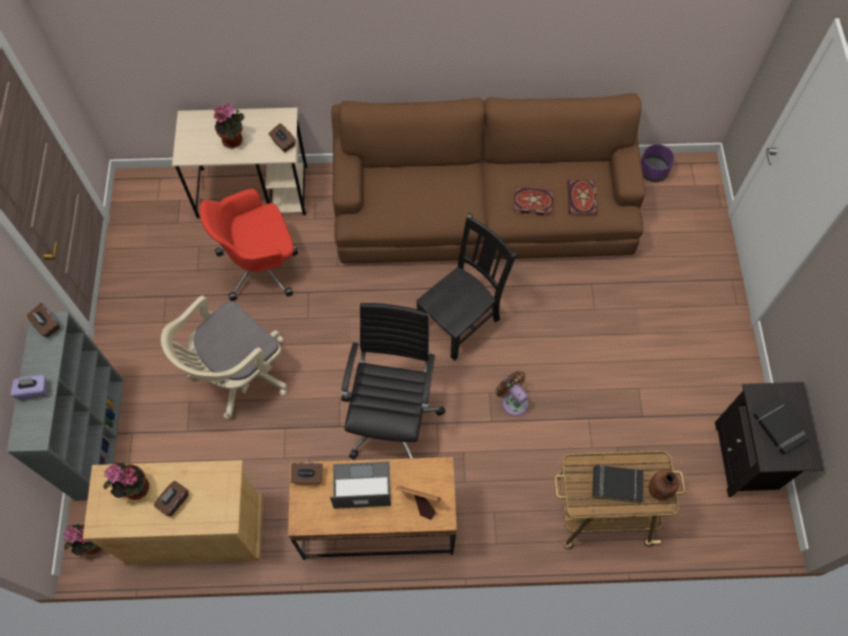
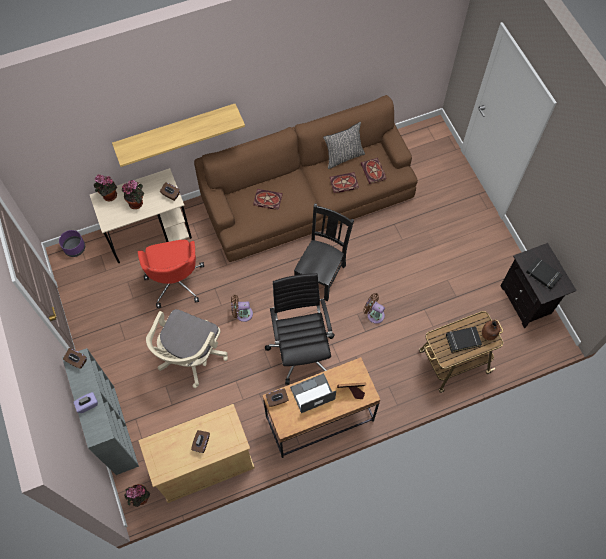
camera: 20 degrees left, 0 degrees up
(134, 488) = (172, 445): potted plant -> potted plant (108, 196)
(261, 265) = (175, 281): red office chair -> red office chair turned 60 degrees counterclockwise
(310, 51) = (176, 129): none -> shelf
(330, 339) = (242, 314): none -> brown fan
(416, 192) = (267, 200): none -> book
(547, 165) = (343, 156): none -> grey pillow
(653, 171) = (405, 139): purple planter -> purple planter (75, 248)

